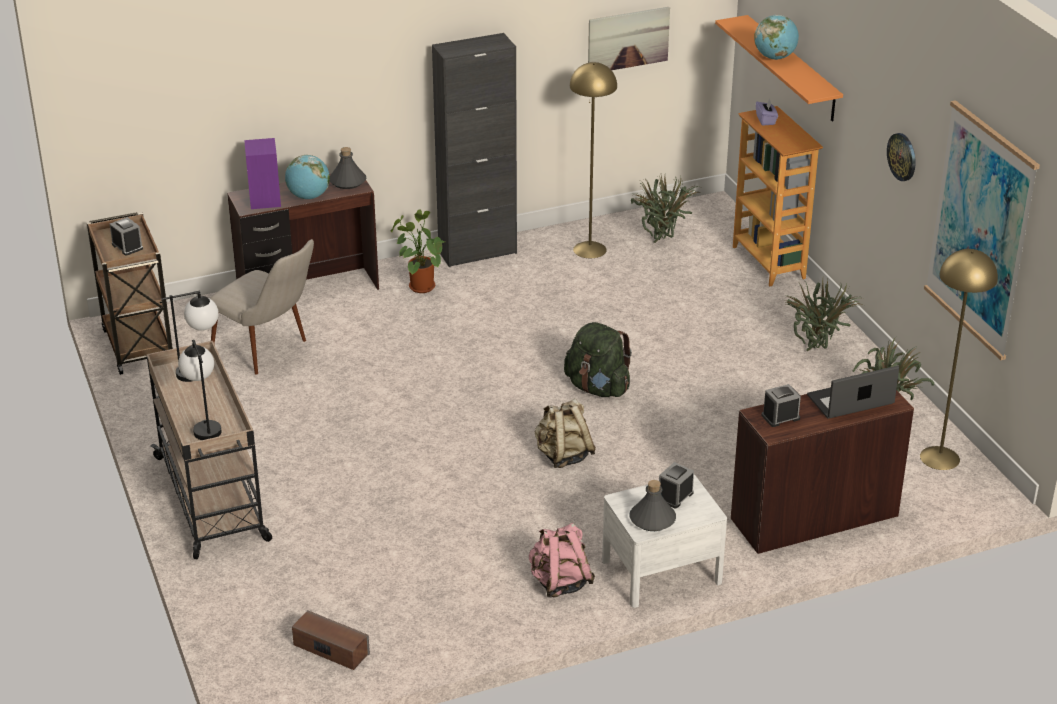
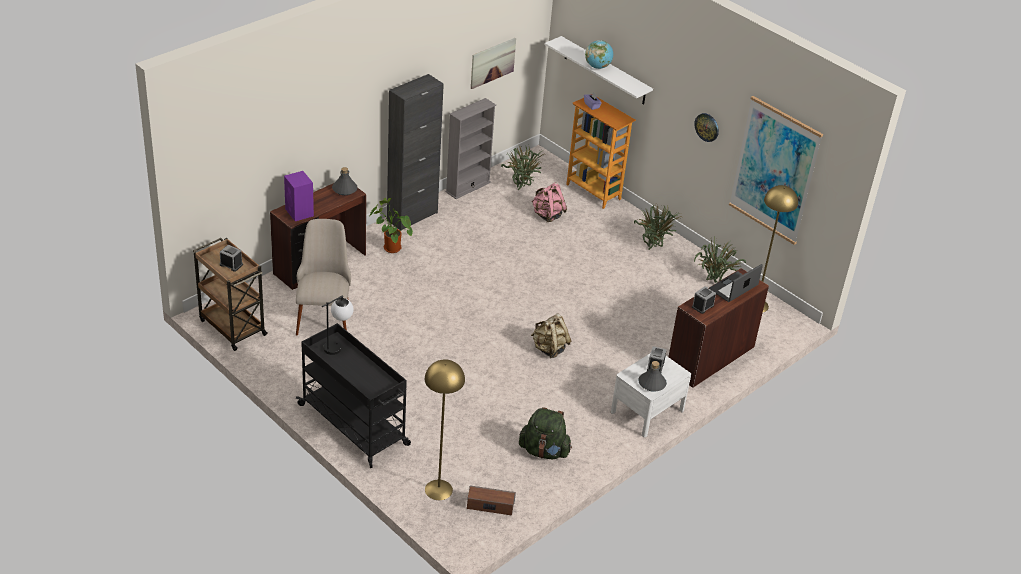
camera: 25 degrees left, 5 degrees up
(204, 425) = (367, 382): table lamp -> none
(212, 500) = (354, 425): beige cart -> black cart
(270, 352) = (324, 314): beige chair -> beige chair turned 105 degrees counterclockwise
(309, 197) = (327, 205): globe -> none
(560, 583) = (595, 431): pink backpack -> pink backpack (547, 215)
(582, 228) = (468, 187): none -> grey bookcase
(590, 249) = (481, 202): yellow floor lamp -> yellow floor lamp (439, 490)
(598, 388) = (542, 299): green backpack -> green backpack (544, 451)
(792, 68) = (605, 71): orange shelf -> white shelf

